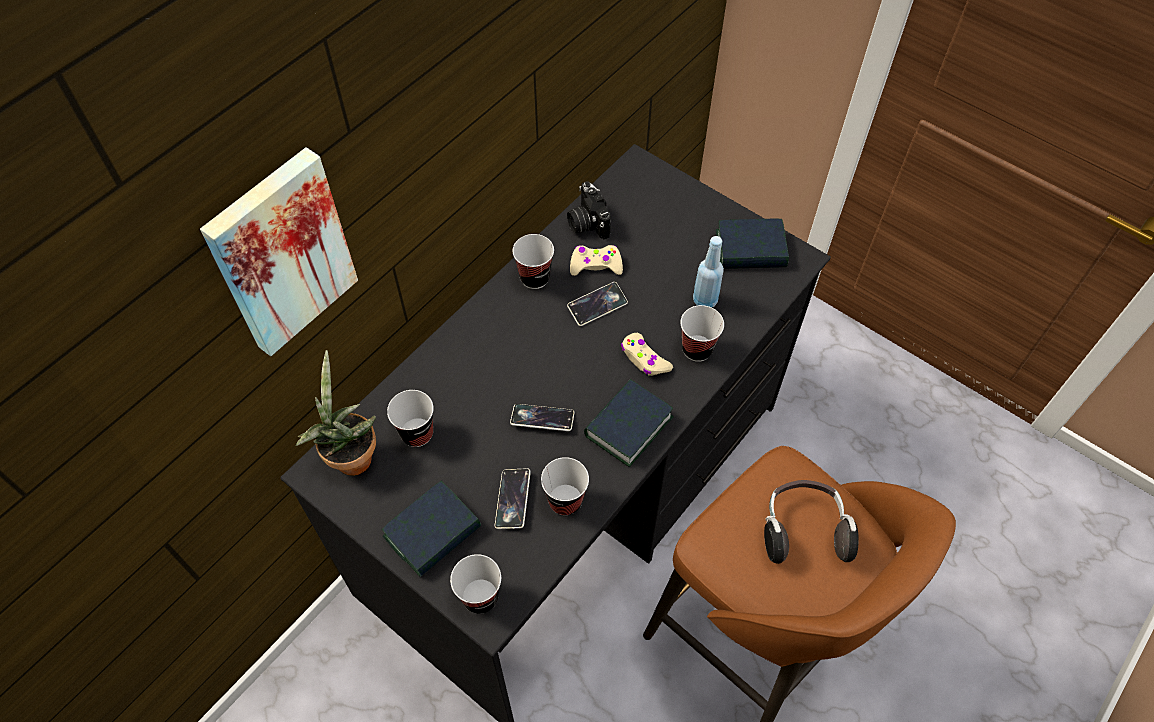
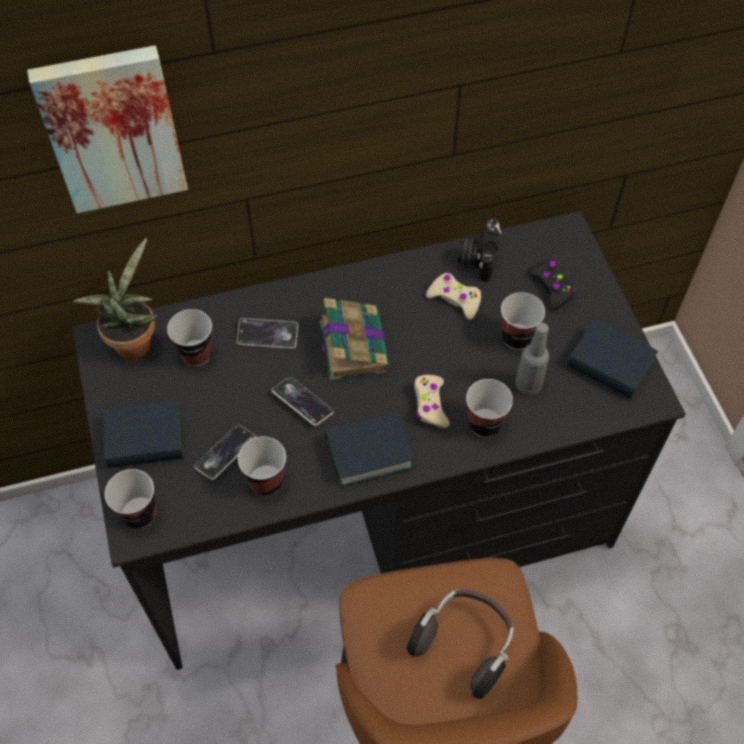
camera: 35 degrees right, 0 degrees up
(534, 278) = (393, 281): cup -> cup (517, 337)
(544, 347) = (353, 344): none -> book
(597, 306) = (427, 335): phone -> phone (267, 336)
(661, 214) = (551, 287): none -> black game controller
(705, 300) = (528, 385): blue bottle -> grey bottle

